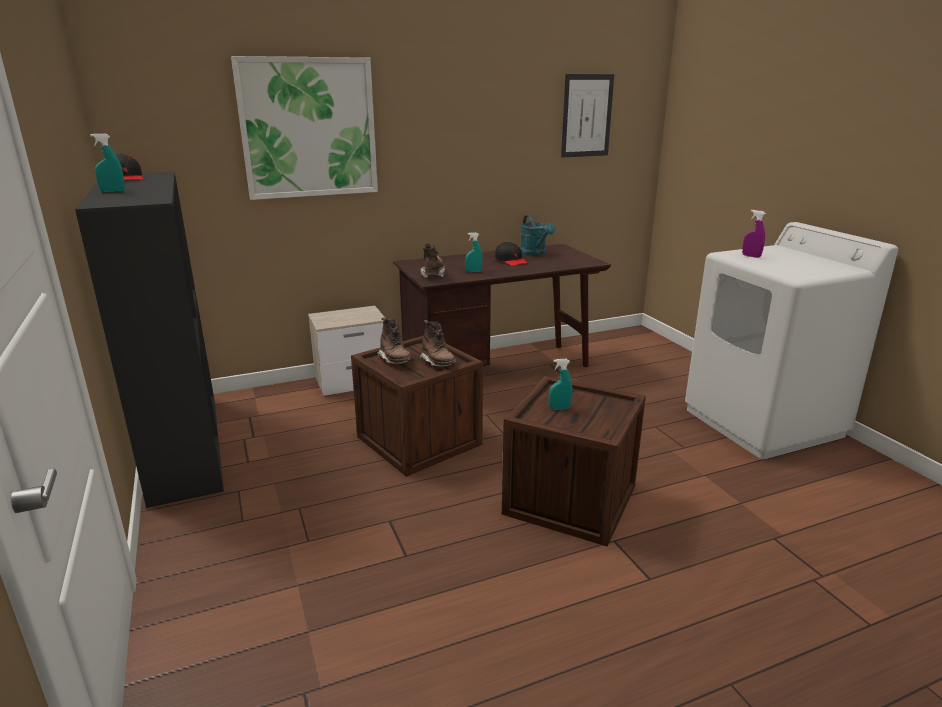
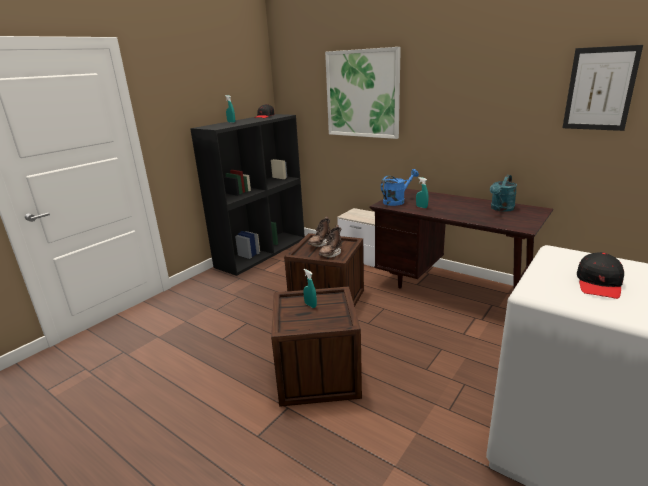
camera: 60 degrees right, 0 degrees up
(433, 274) = (397, 201): brown boot -> blue watering can
(511, 260) = (468, 208): black cap -> black cap (599, 283)
(751, 256) = (571, 261): purple spray bottle -> none

